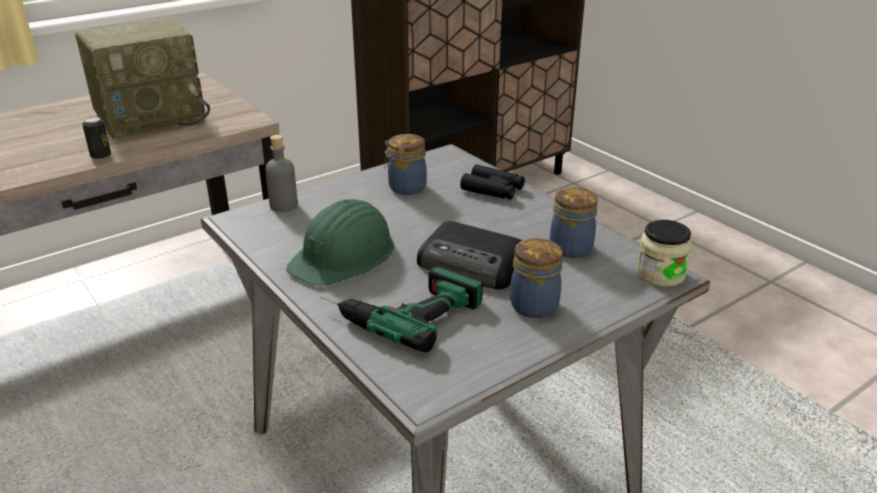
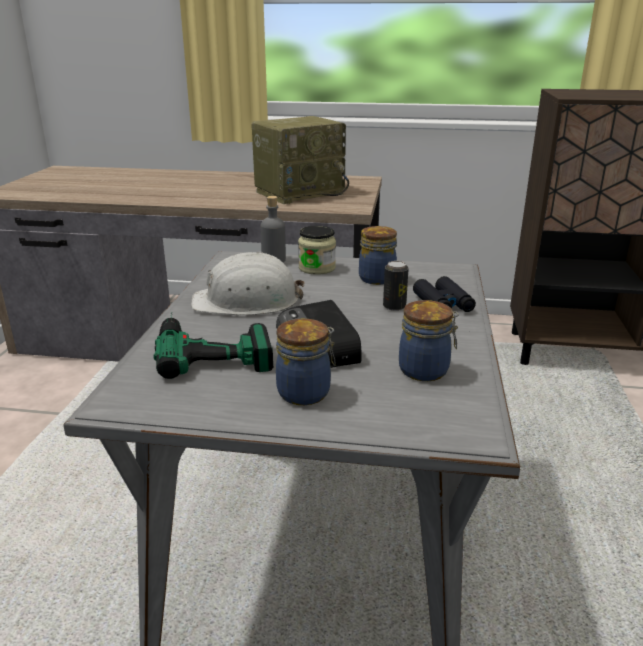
camera: 45 degrees right, 5 degrees down
(101, 156) = (234, 203): can -> can (394, 306)
(152, 118) = (300, 192): radio -> radio turned 45 degrees counterclockwise
(344, 256) = (247, 301): green hard hat -> white hard hat
(660, 274) = (469, 430): jar -> jar (317, 268)

